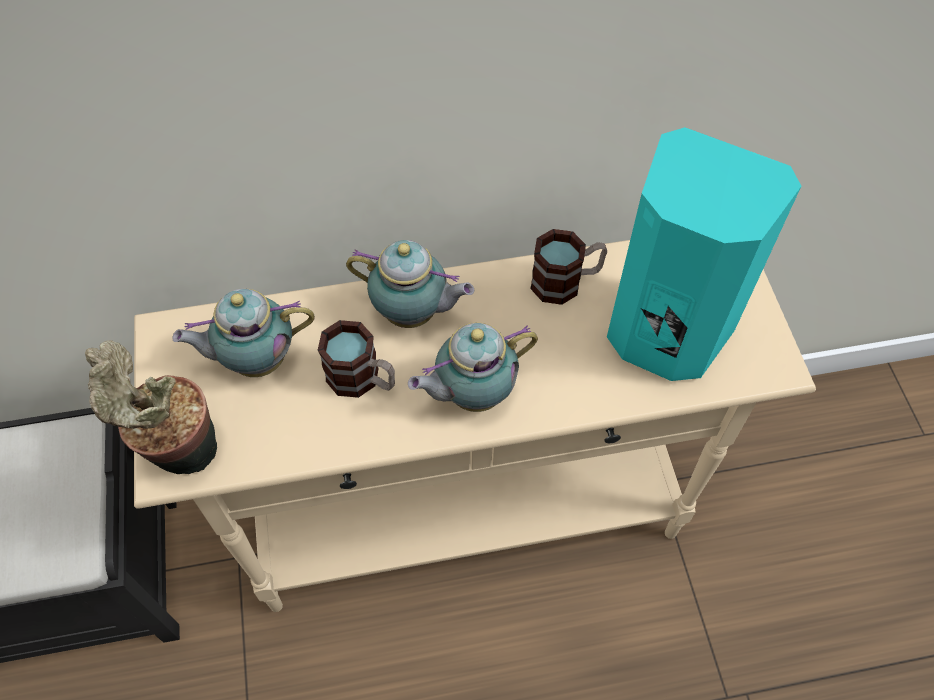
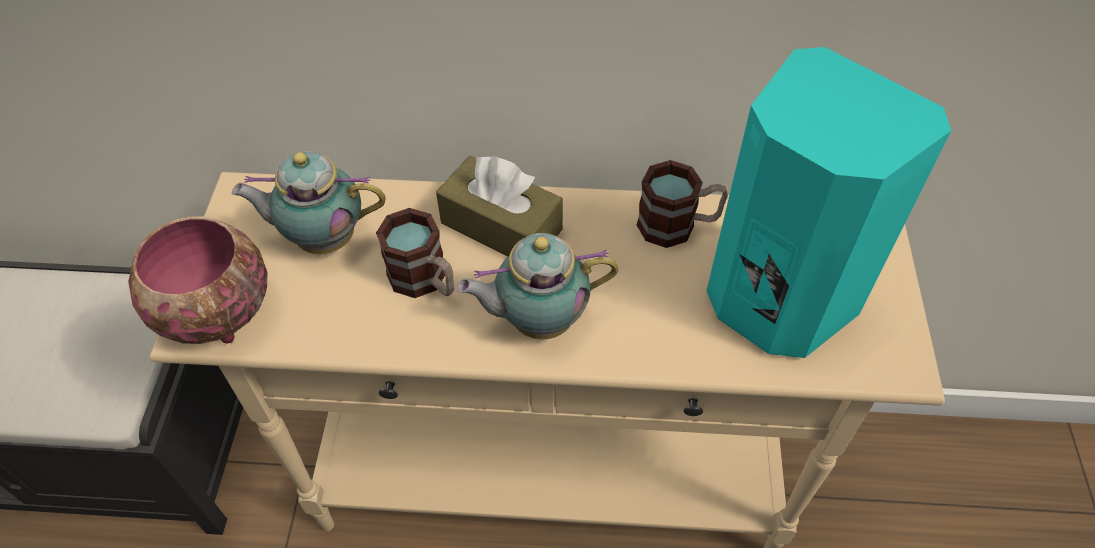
camera: 15 degrees right, 5 degrees down
(180, 453) = (214, 314): potted plant -> bowl
(413, 314) = (501, 226): teapot -> brown tissue box

